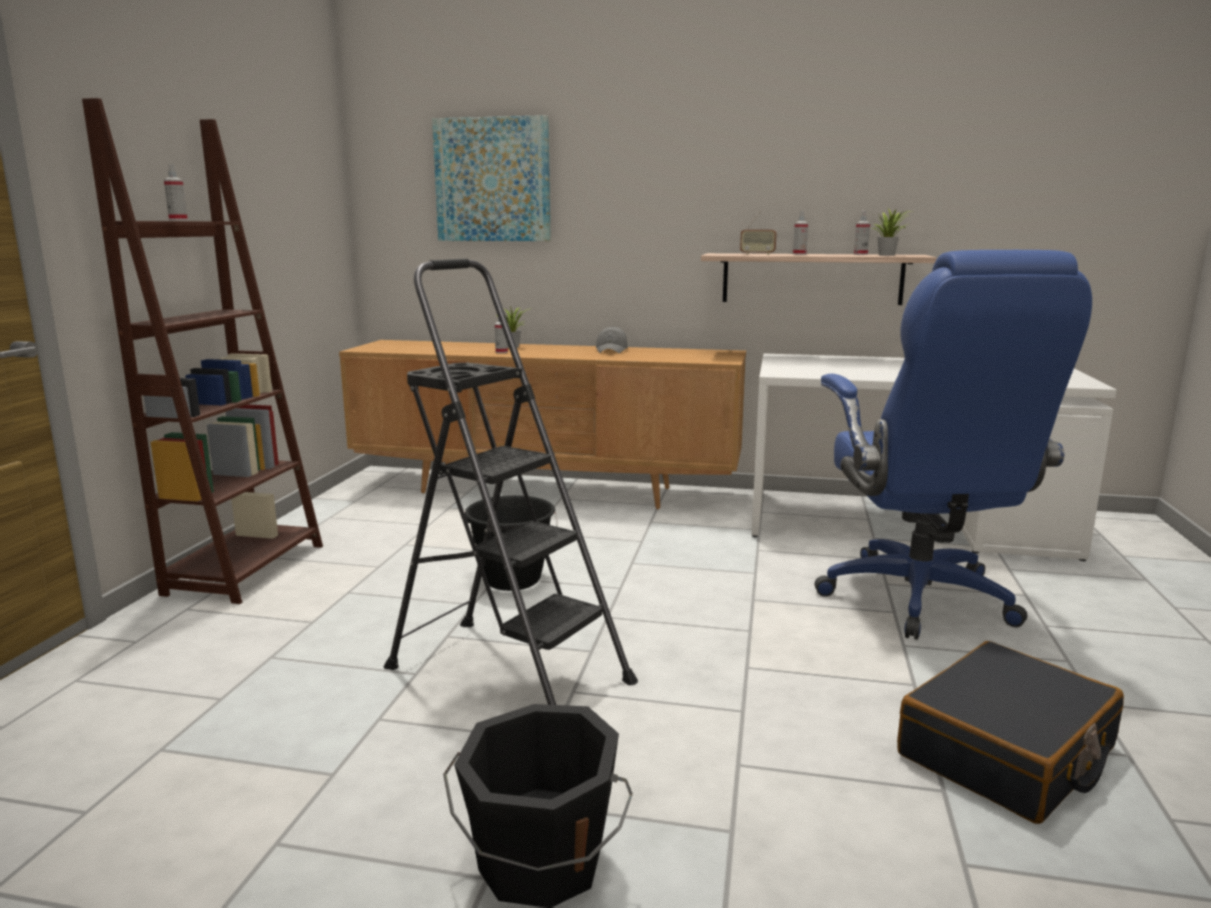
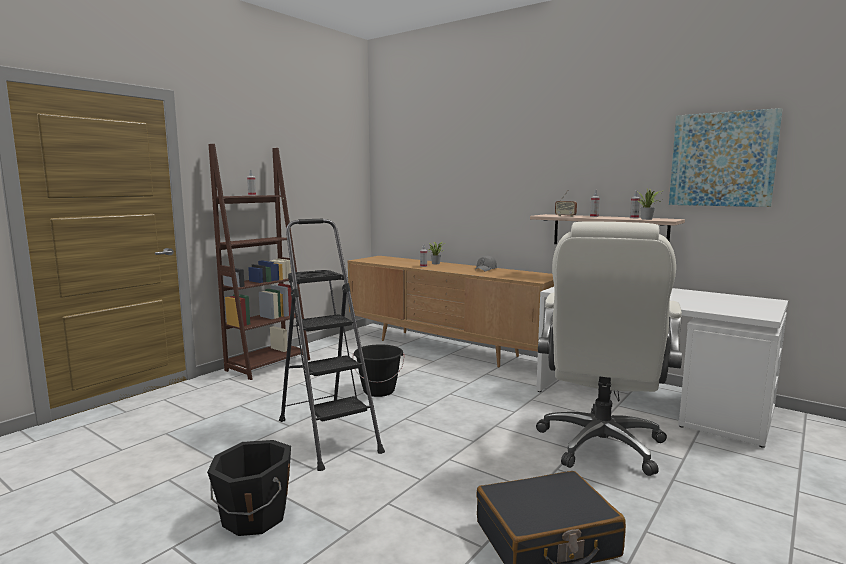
camera: 25 degrees right, 5 degrees down
(493, 180) = (434, 171): picture -> picture (722, 159)
(918, 599) = (600, 446): blue office chair -> white office chair

